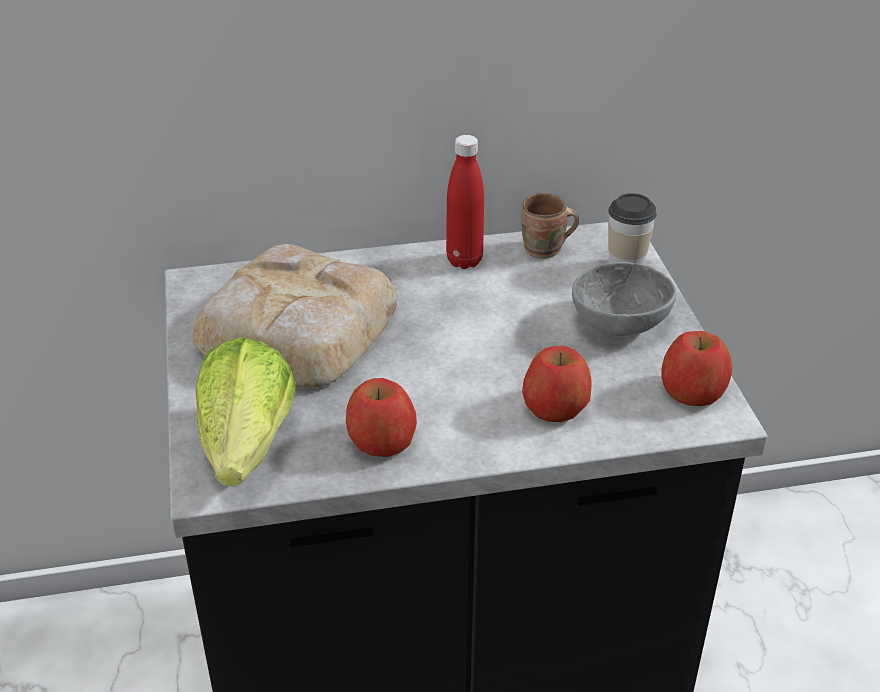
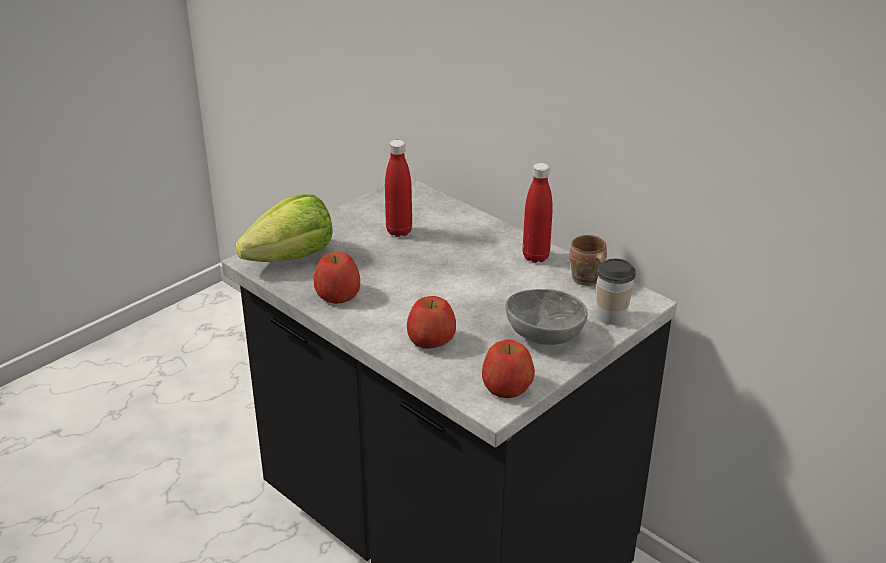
camera: 55 degrees right, 5 degrees down
(293, 330) = (399, 231): bread -> red bottle

